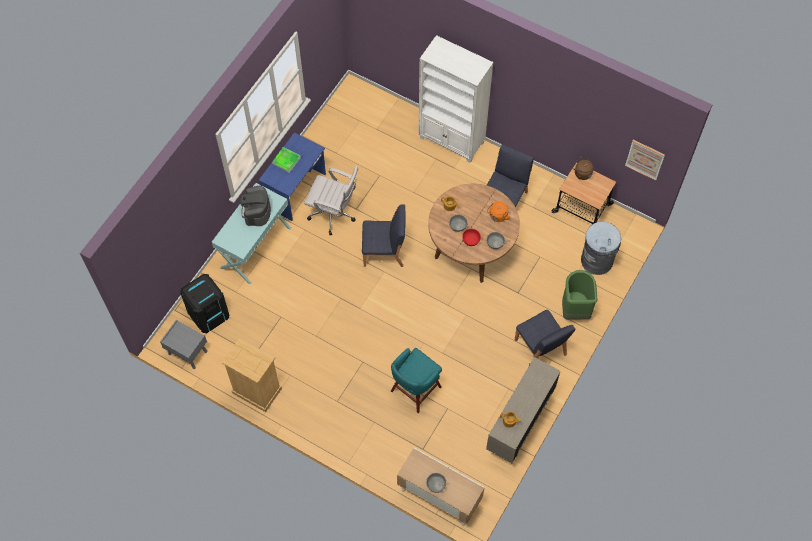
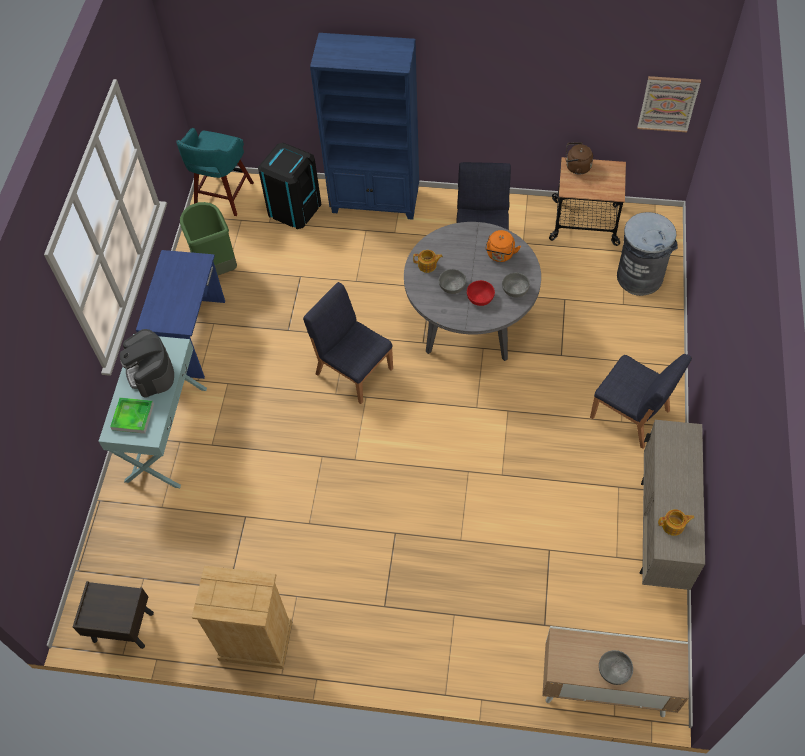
camera: 20 degrees left, 5 degrees down
(187, 352) = (122, 627): grey nightstand -> brown nightstand
(208, 314) = (133, 555): black trash can -> black trash can (294, 208)
(286, 160) = (166, 290): tray -> tray (133, 417)
(334, 214) = (260, 348): white office chair -> none
(384, 251) = (353, 370): blue chair -> blue chair turned 120 degrees counterclockwise
(414, 390) = (489, 543): turquoise stool -> turquoise stool (223, 196)
(452, 140) = (376, 201): white bookcase -> blue bookcase
(471, 249) = (470, 324): brown dining table -> grey dining table
(574, 310) = (646, 348): green trash can -> green trash can (215, 268)

